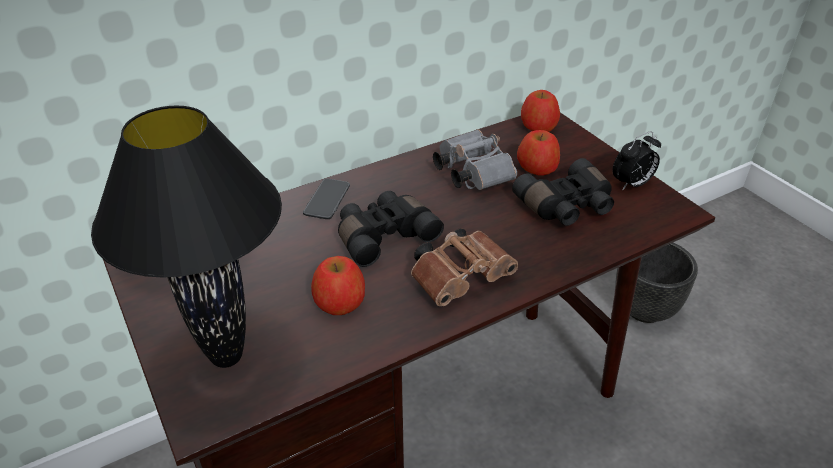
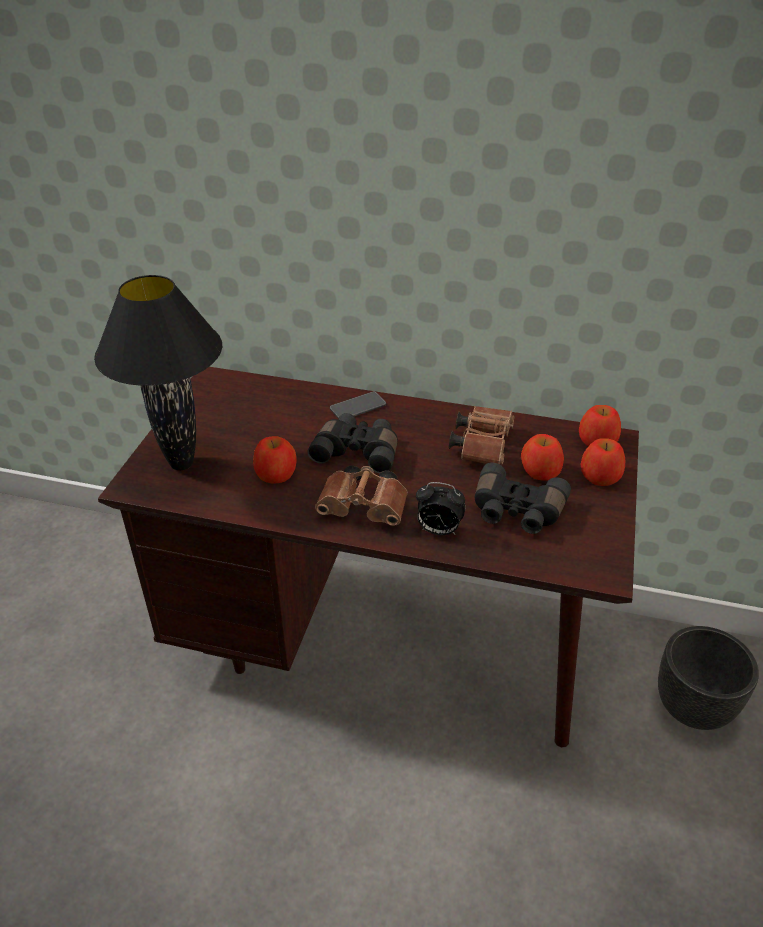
camera: 45 degrees right, 0 degrees up
(471, 173) = (482, 445): grey binoculars -> brown binoculars
(576, 148) = (600, 476): none -> apple
(631, 184) = (600, 529): alarm clock -> alarm clock (438, 530)

